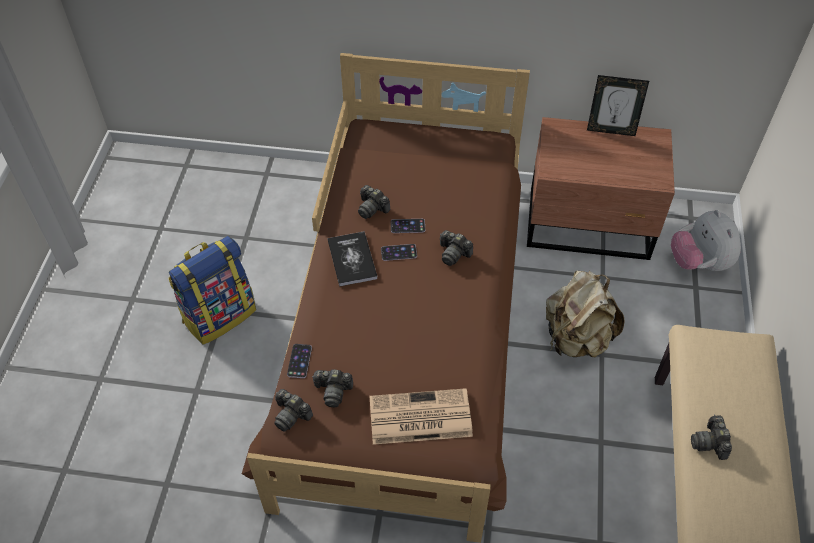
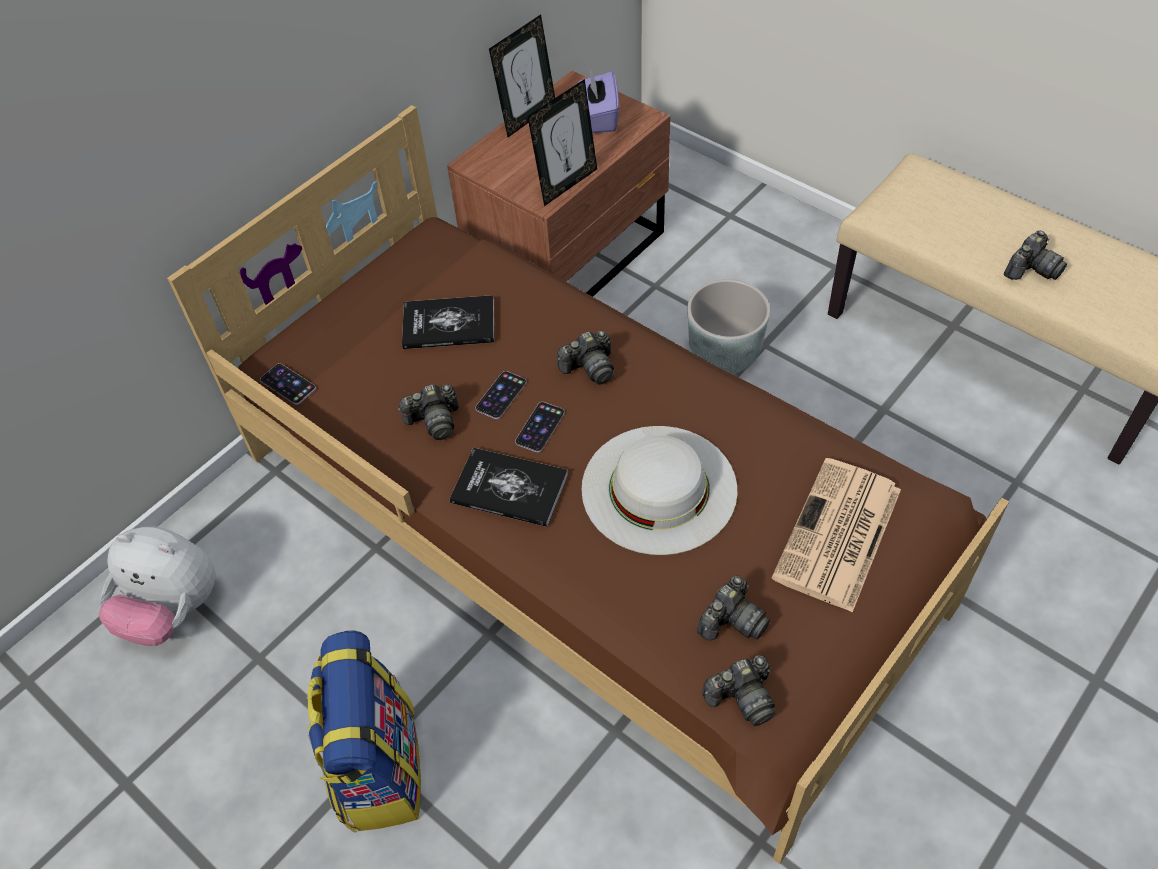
camera: 55 degrees left, 0 degrees up
(299, 361) = (649, 642): phone -> phone (288, 384)
(395, 322) = (658, 488): none -> white hat
(438, 180) = (449, 324): none -> book
(572, 174) = (566, 184): none -> picture frame
(576, 338) = (725, 356): beige backpack -> grey planter
(639, 161) = (598, 118): none -> purple tissue box
(699, 262) = (699, 194): plush toy -> plush toy (173, 610)
(710, 442) = (1031, 269): camera -> camera turned 75 degrees counterclockwise

